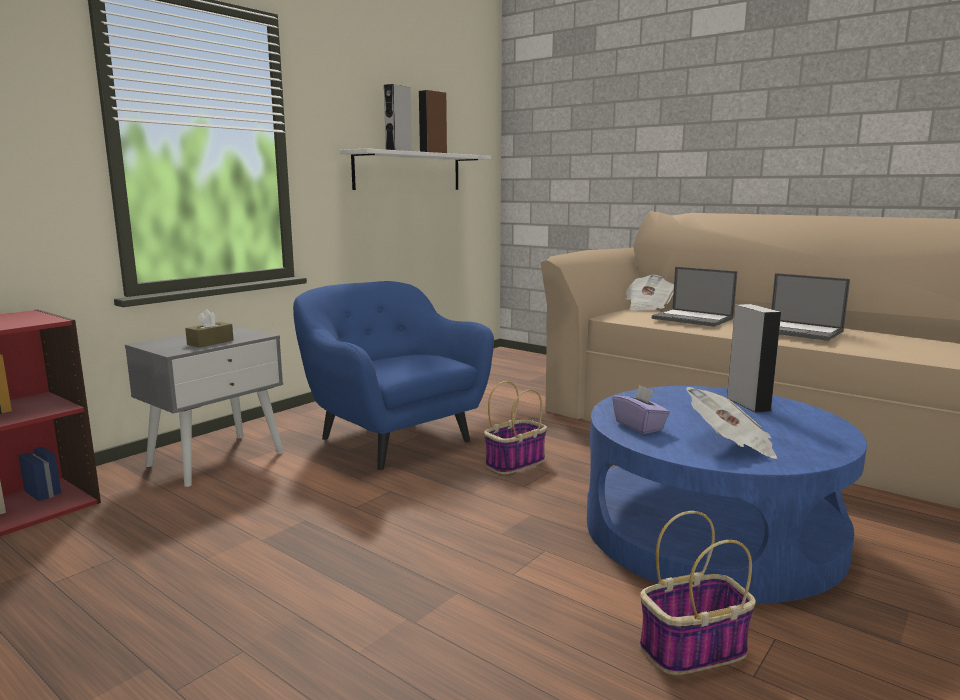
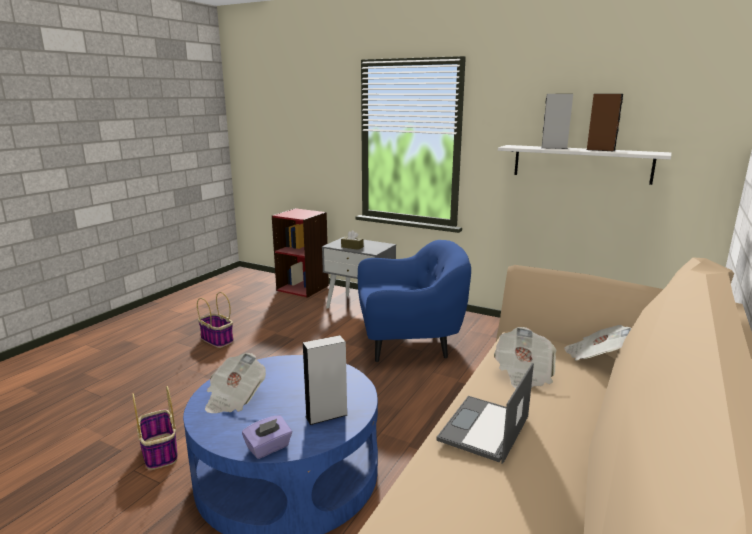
camera: 80 degrees right, 5 degrees up
(392, 438) = (409, 343): blue armchair -> blue armchair turned 45 degrees clockwise
(515, 463) = (383, 388): basket -> basket (217, 340)
(639, 426) = (272, 369): purple tissue box -> purple tissue box (268, 448)
(693, 318) = (523, 374): laptop -> newspaper

